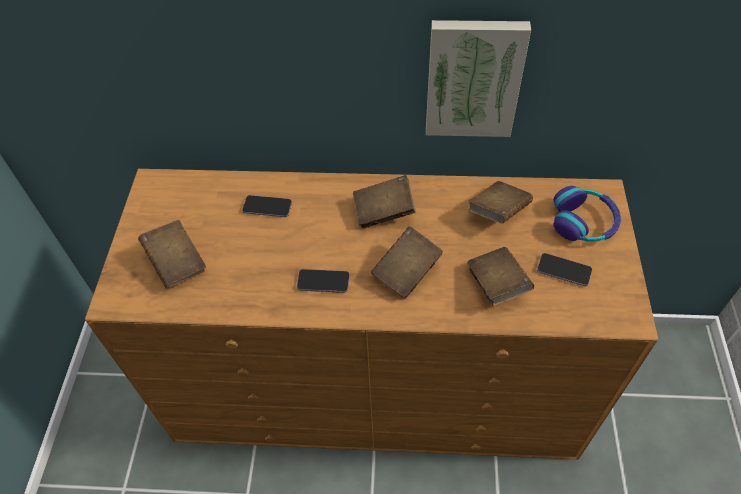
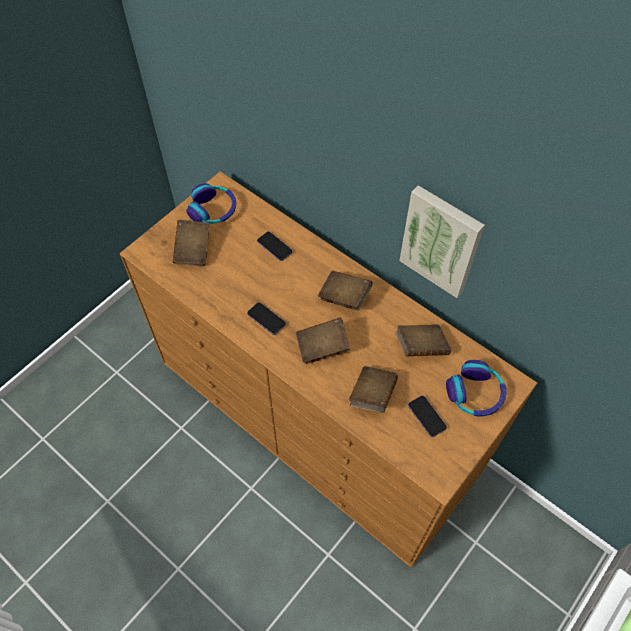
camera: 35 degrees right, 5 degrees up
(164, 210) = (213, 210): none -> headphones

